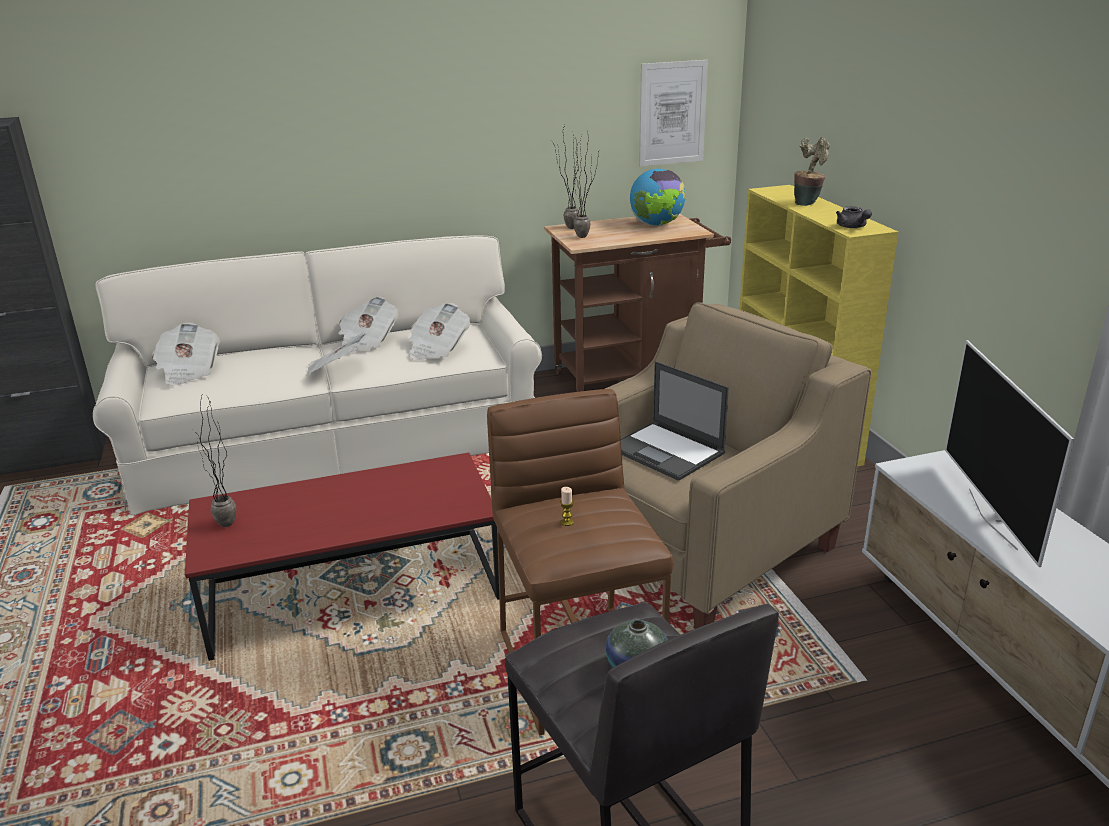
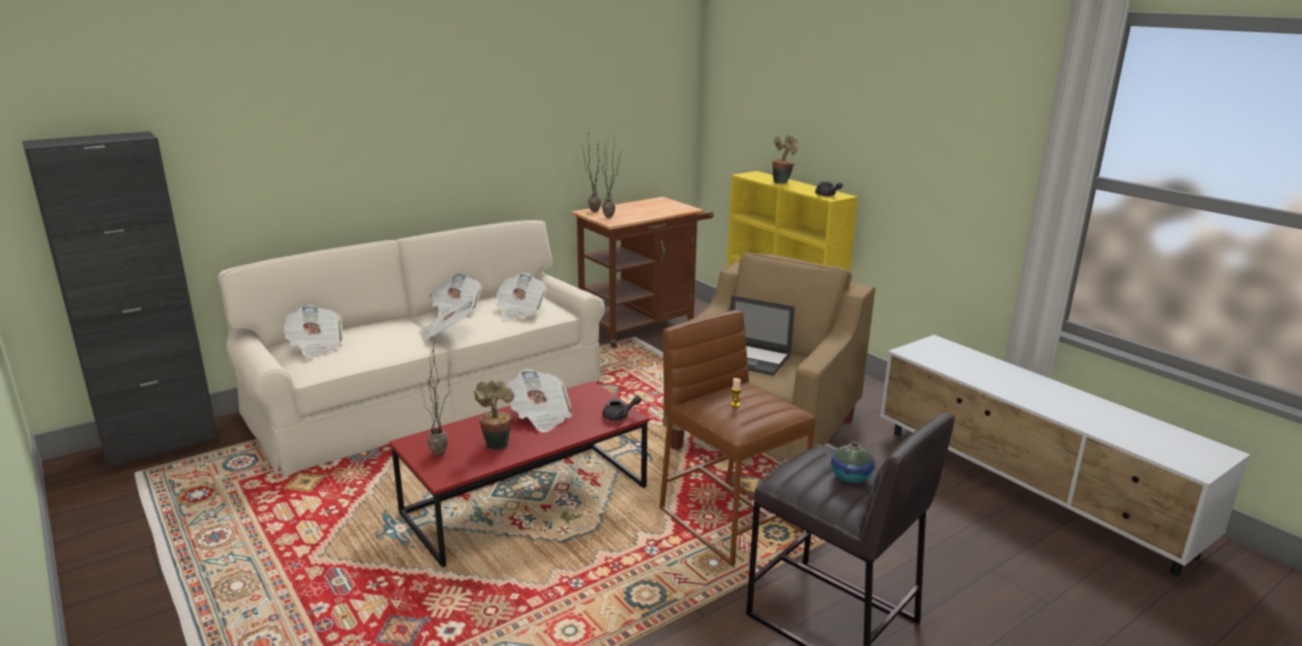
camera: 20 degrees left, 5 degrees down
(297, 522) = (496, 443): none -> potted plant
(372, 492) = (540, 416): none -> newspaper
(464, 507) = (620, 416): none -> grey teapot
(656, 225) = (656, 206): globe -> none
(672, 113) = (657, 122): picture -> none
(994, 518) = (978, 372): television -> none

